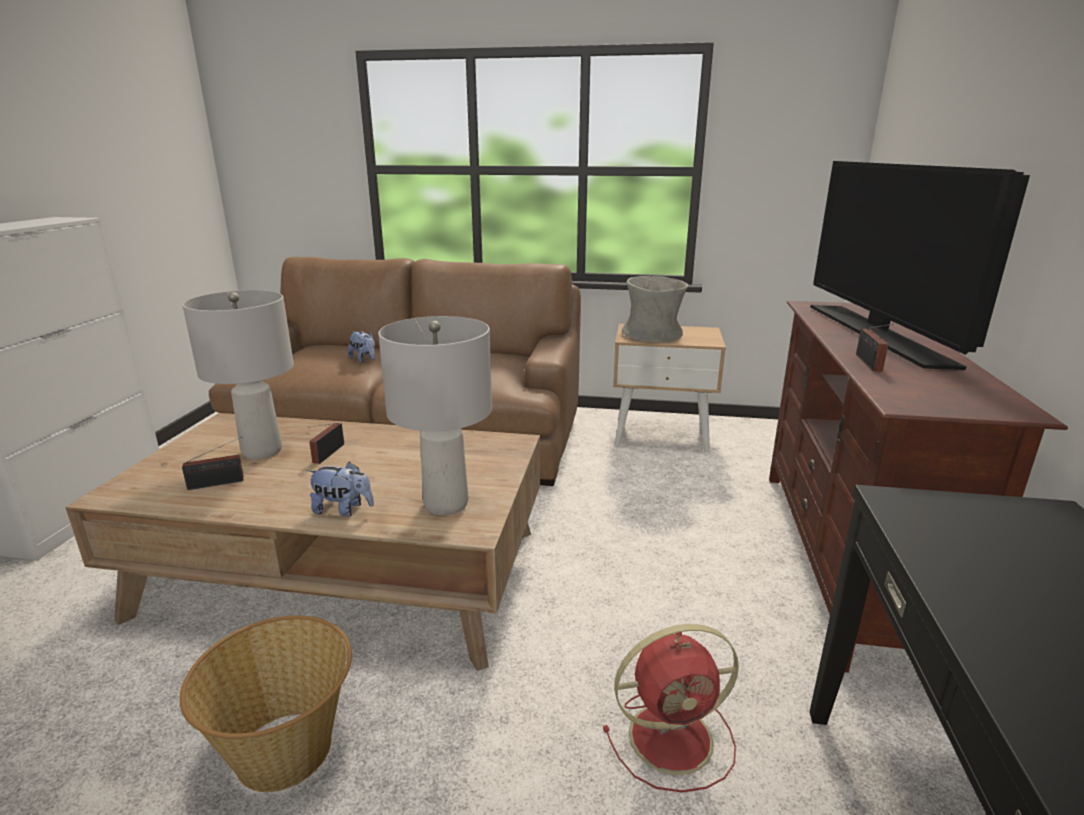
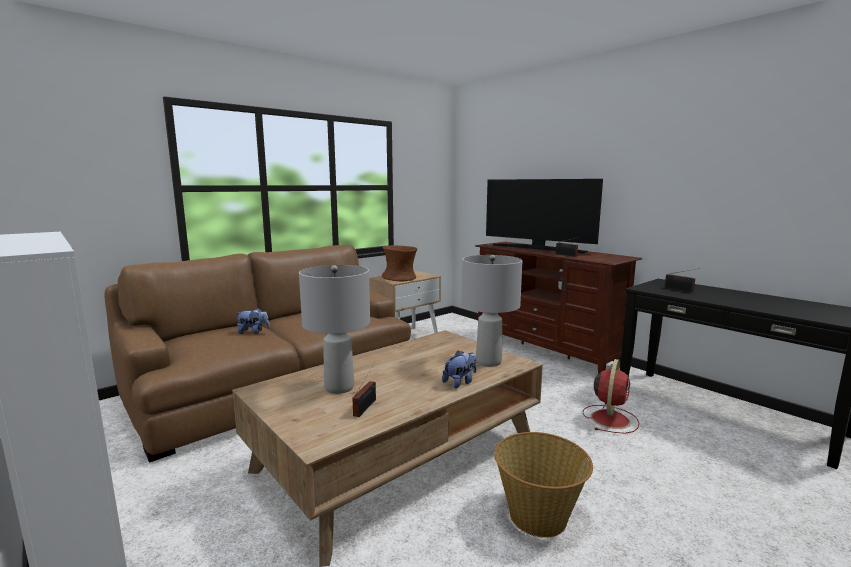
camera: 50 degrees left, 10 degrees down
(326, 454) = (380, 373): radio -> radio (680, 289)
(652, 335) = (400, 278): grey vase -> brown vase

